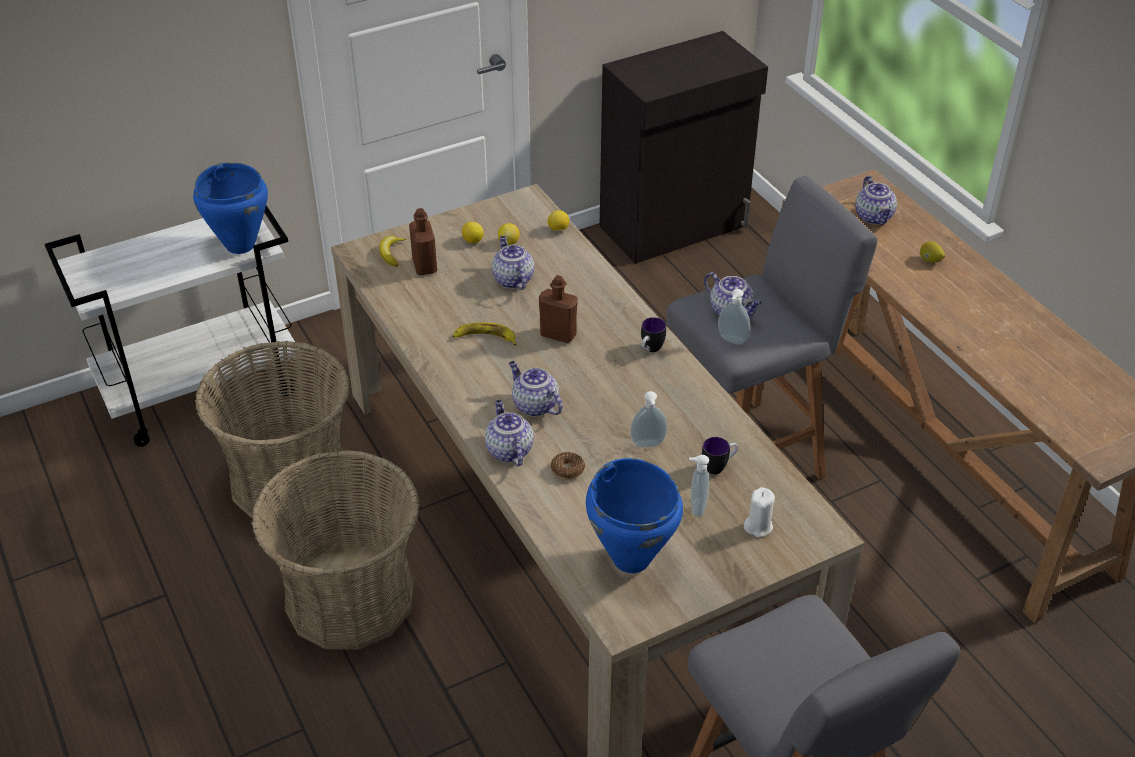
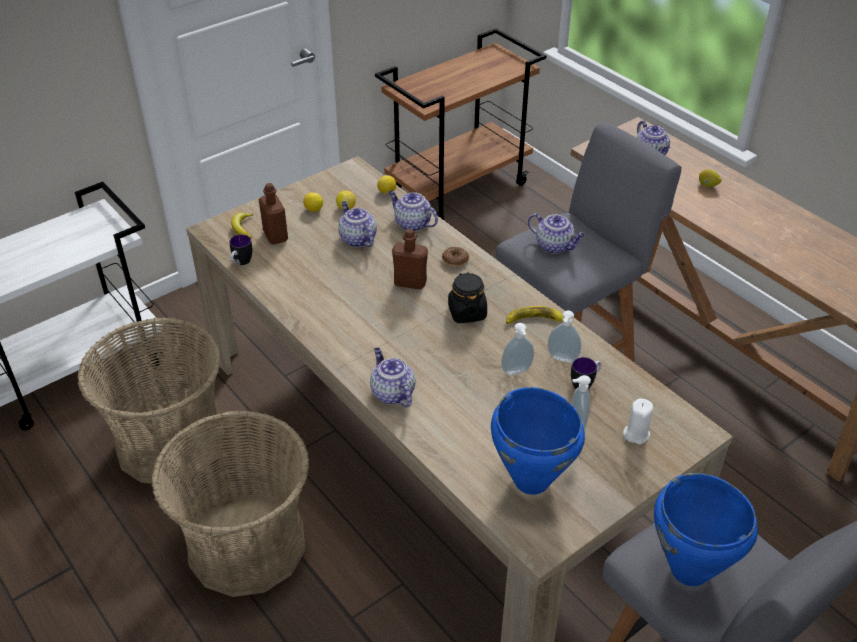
camera: 10 degrees left, 0 degrees up
(240, 245) = (99, 236): blue cooking pot -> blue cooking pot (689, 571)
(485, 338) = (345, 293): banana -> banana (534, 320)
(534, 405) = (405, 348): teapot -> teapot (411, 224)
(567, 470) = (450, 404): donut -> donut (455, 260)
(611, 374) = (467, 312): none -> black jar
(650, 350) = (495, 287): mug -> mug (241, 263)
(675, 226) = (459, 187): black cabinet -> brown cart
(731, 341) = (562, 271): soap dispenser -> soap dispenser (562, 359)

